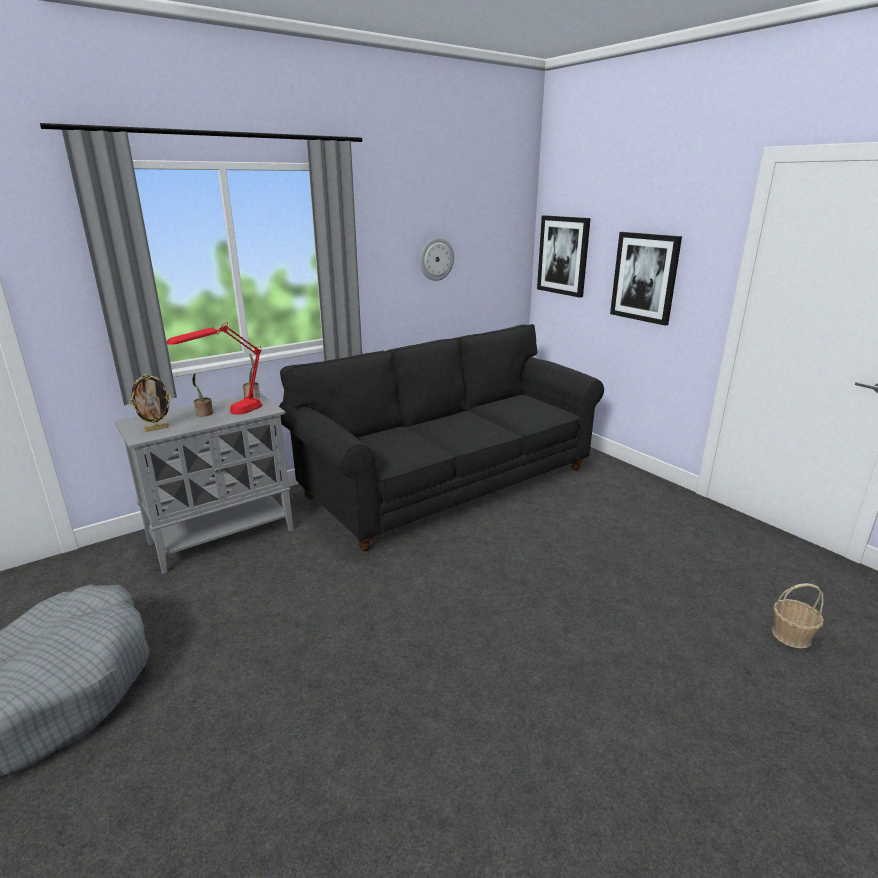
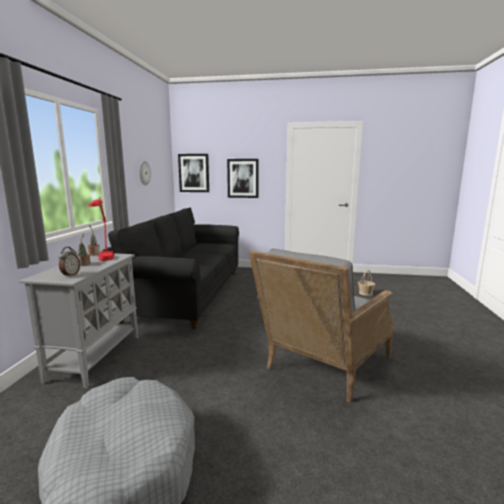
camera: 45 degrees left, 10 degrees down
(156, 429) = (70, 275): picture frame -> alarm clock
(412, 734) = (322, 366): none -> grey armchair

